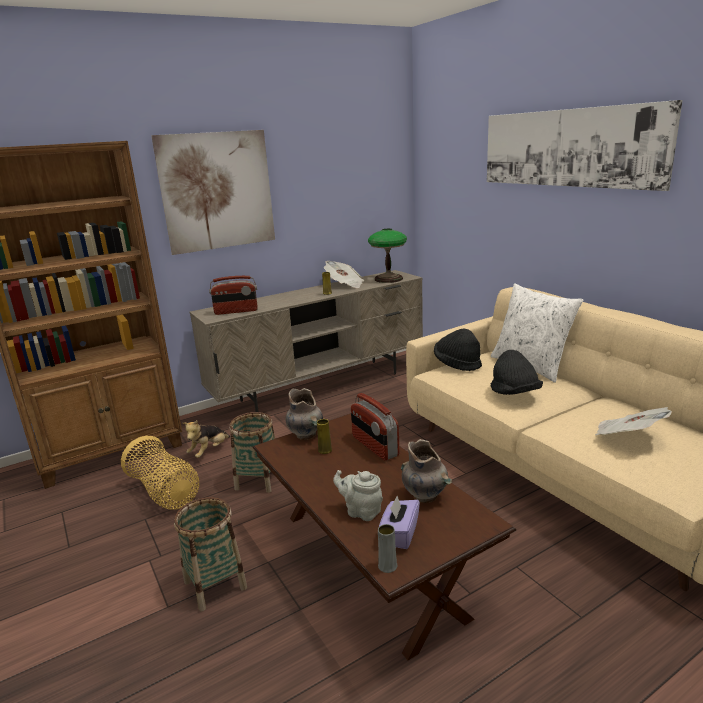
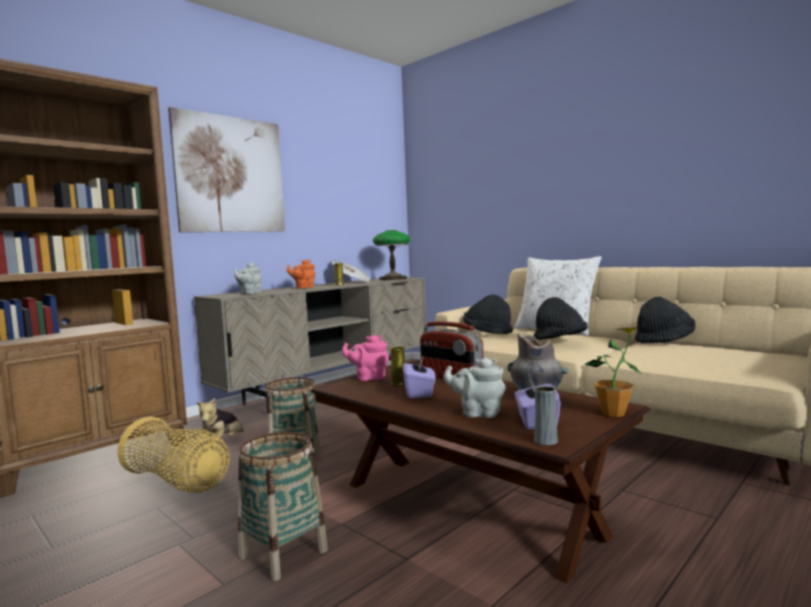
camera: 15 degrees left, 15 degrees down
(236, 311) = (249, 293): radio -> grey teapot
(290, 299) = (303, 288): none -> orange teapot
(306, 435) = (369, 378): grey vase -> pink teapot
(333, 468) = (419, 392): none -> purple tissue box
(474, 533) = (613, 413): none -> potted plant
(569, 148) = (562, 140): picture -> none
(624, 407) = (664, 341): none -> black hat
(627, 437) = (688, 352): newspaper -> none

